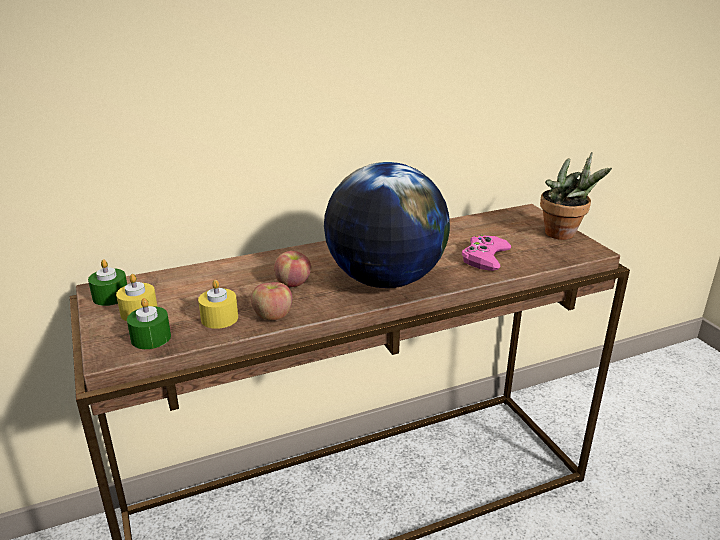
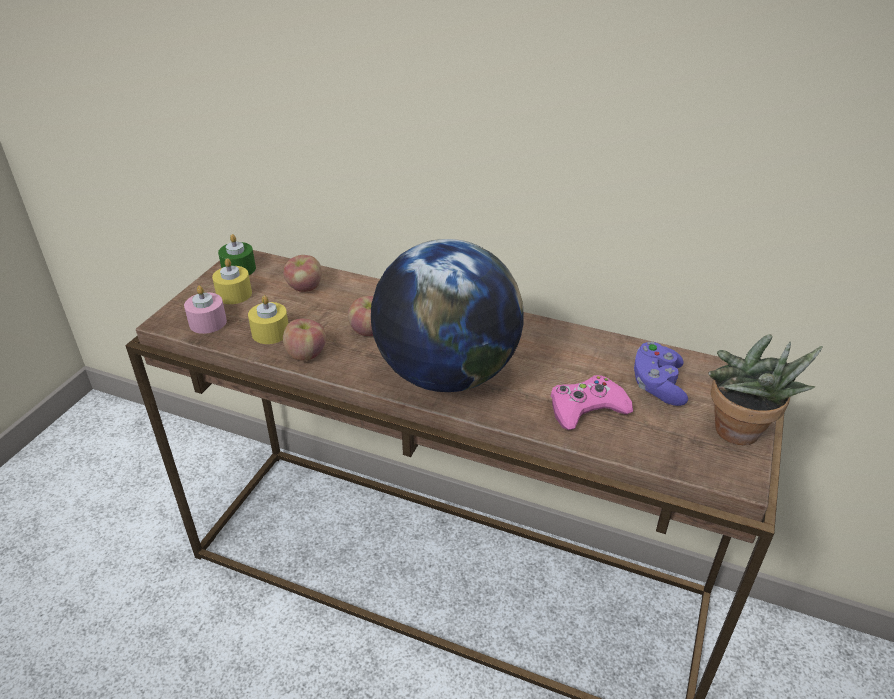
camera: 45 degrees right, 10 degrees up
(151, 338) = (208, 322): green candle -> pink candle
(195, 283) = (305, 288): none -> apple
(496, 233) = (657, 385): none -> purple game controller

